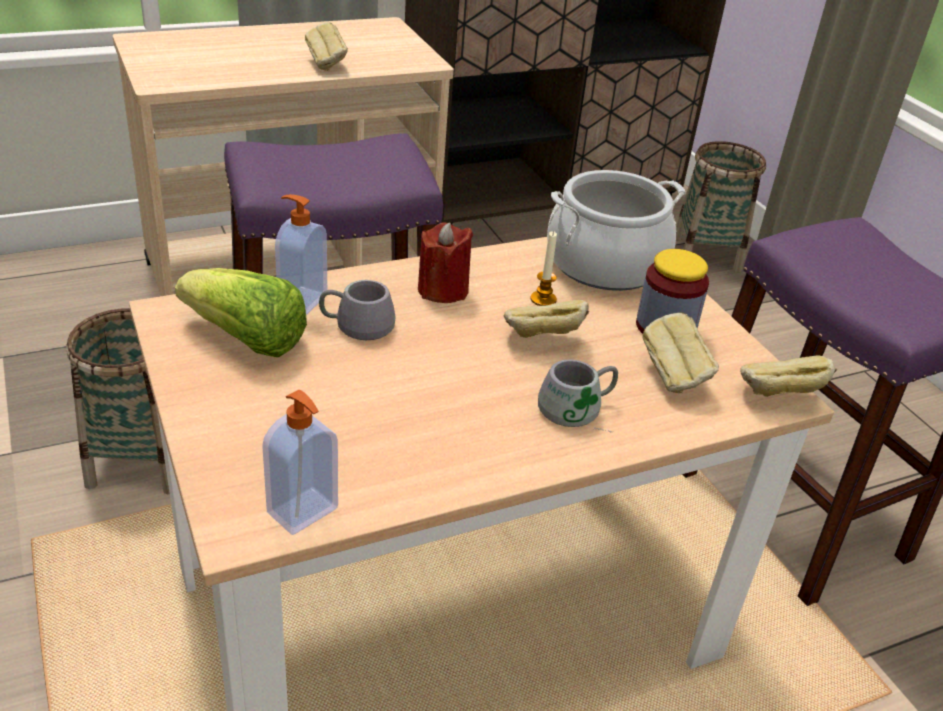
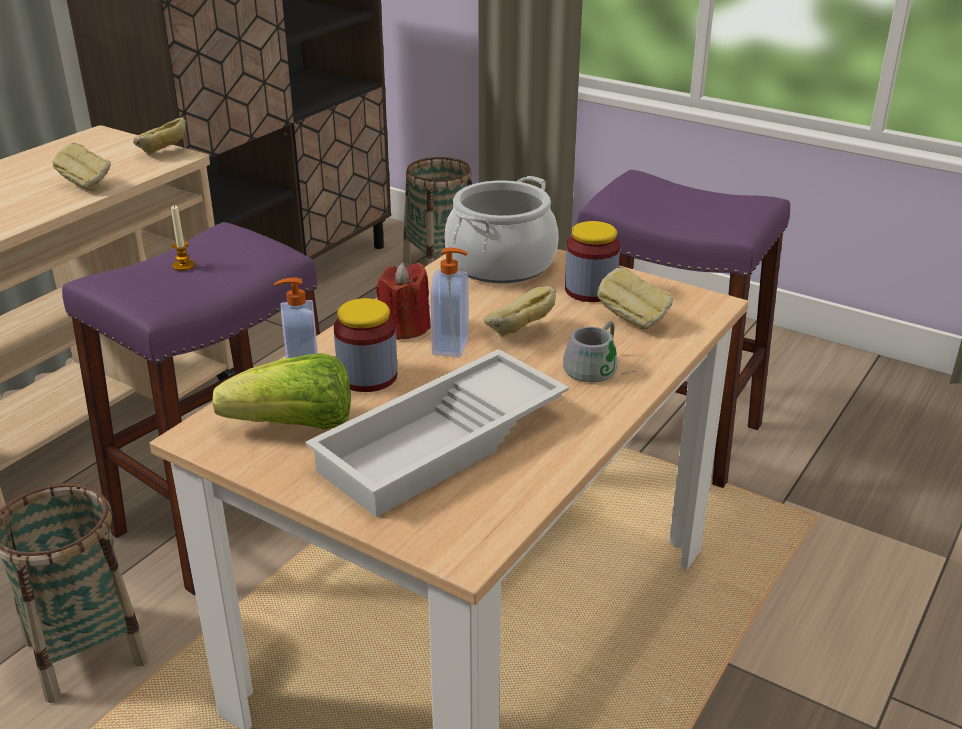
camera: 30 degrees left, 5 degrees down
(304, 512) = (495, 518): soap dispenser -> soap dispenser (452, 346)
(344, 417) = (443, 445): none -> white tray
(357, 321) = (367, 376): grey mug -> jar
(543, 299) = (486, 305): candle -> candle (183, 266)
(778, 398) = (709, 306): bread -> bread (164, 153)

